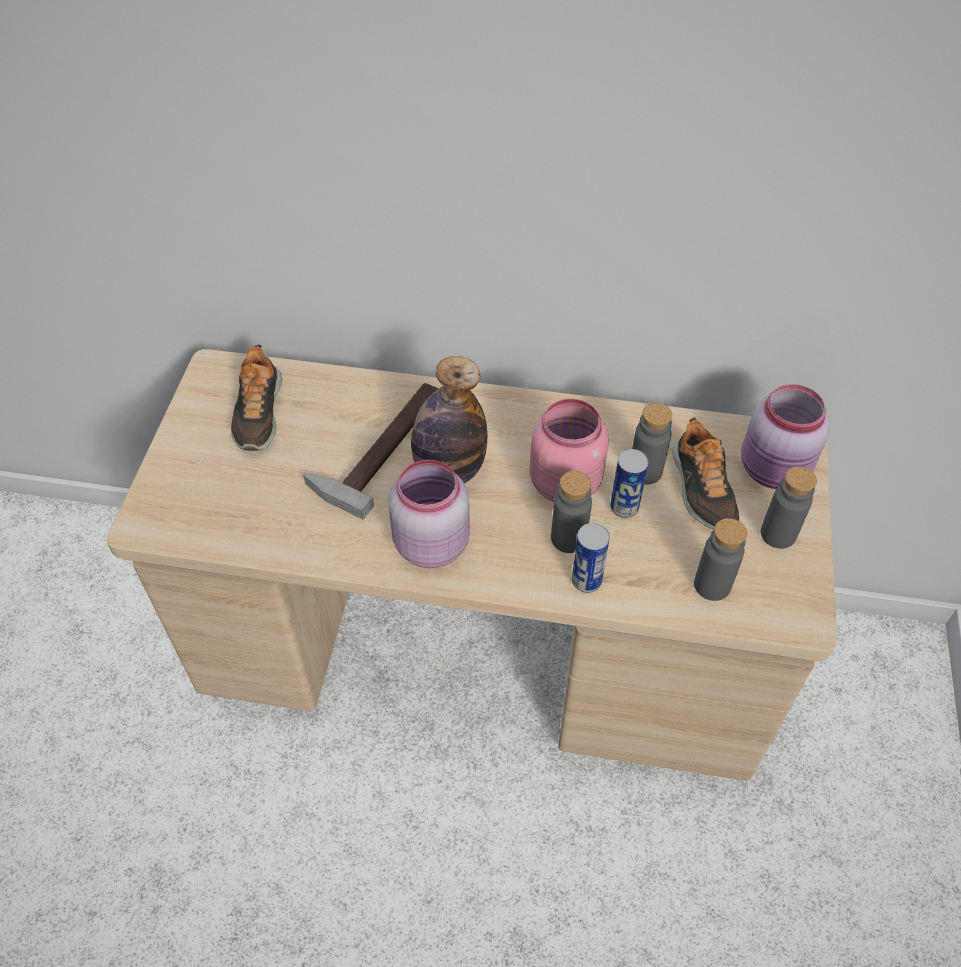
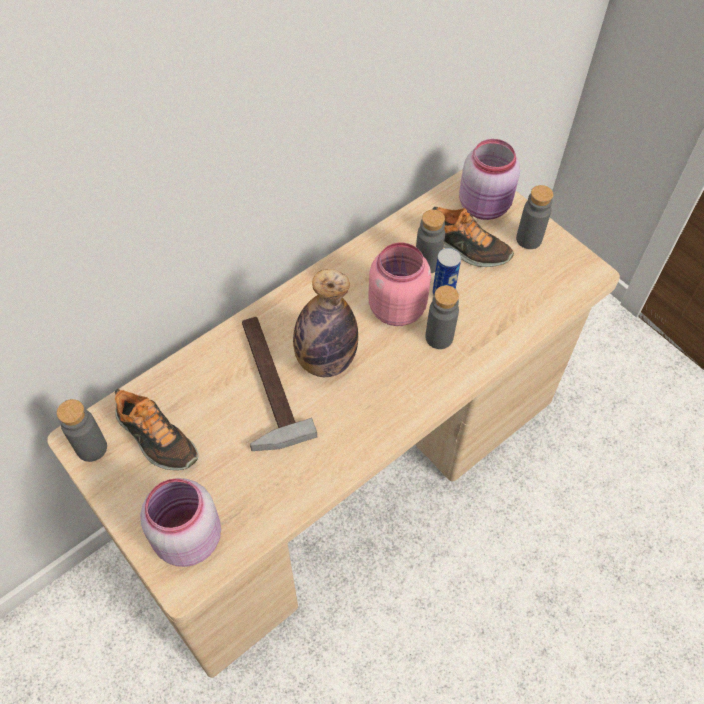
camera: 50 degrees left, 5 degrees up
(430, 543) = (373, 412): pink jar -> pink jar (186, 538)
(586, 580) = (477, 351): can -> none
(712, 585) = (534, 295): grey bottle -> grey bottle (92, 448)

